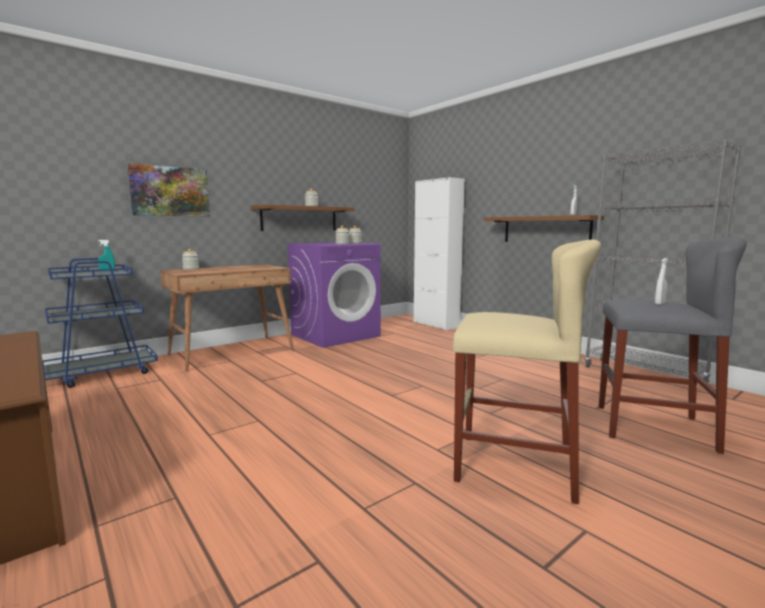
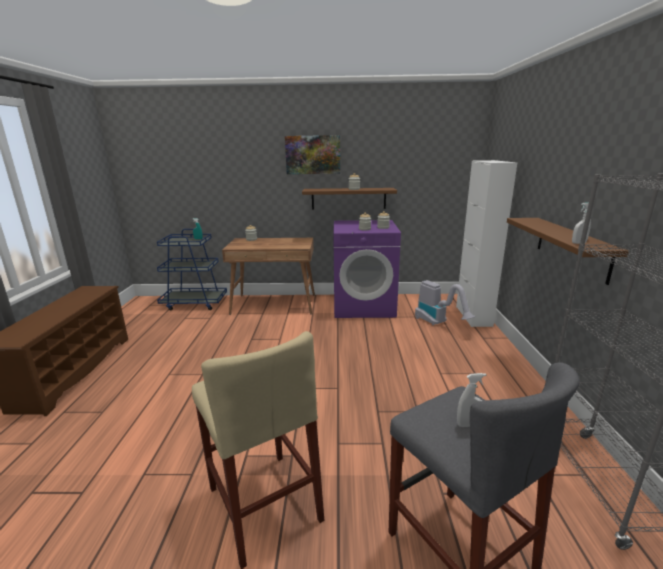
camera: 40 degrees right, 10 degrees up
(170, 191) = (242, 181): picture -> picture (313, 155)
(420, 333) = (439, 323): none -> vacuum cleaner

